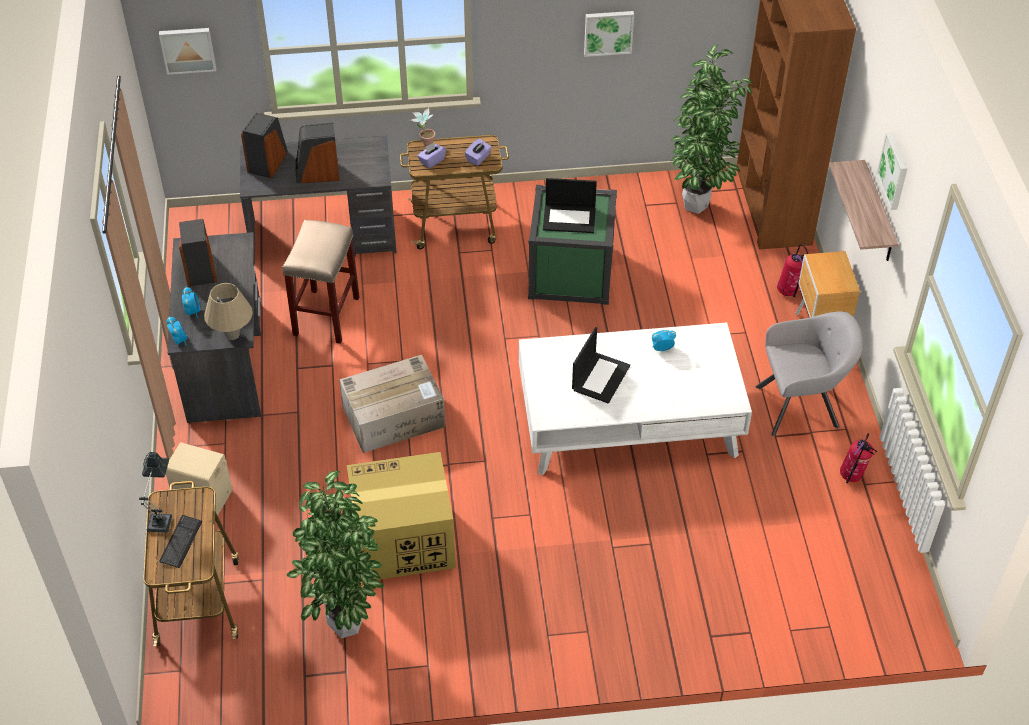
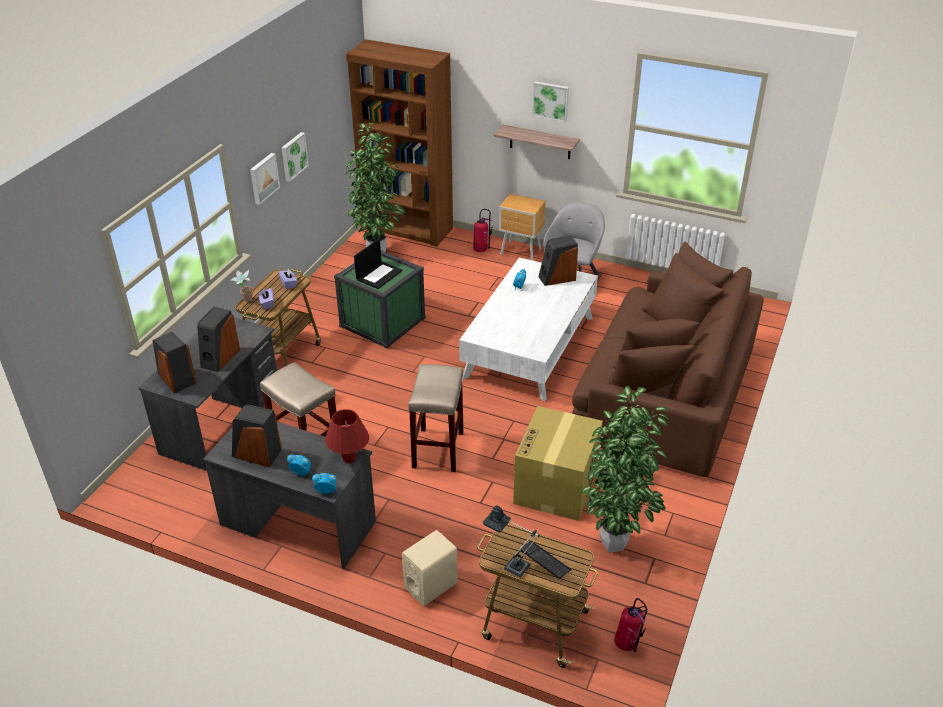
camera: 60 degrees left, 10 degrees down
(188, 49) = (71, 323): picture -> picture (263, 178)
(232, 335) = (349, 458): beige table lamp -> red table lamp
(395, 416) = (437, 449): cardboard box -> beige stool
(600, 377) = (522, 319): laptop -> none
(635, 586) = (664, 395): none -> brown sofa
(711, 375) = (557, 278): none -> speaker
(852, 477) = (638, 285): fire extinguisher -> fire extinguisher (627, 644)

